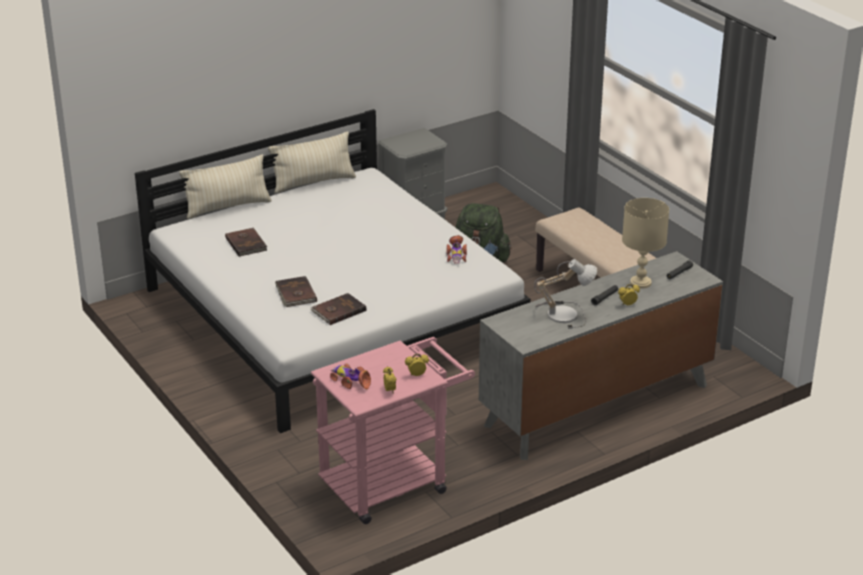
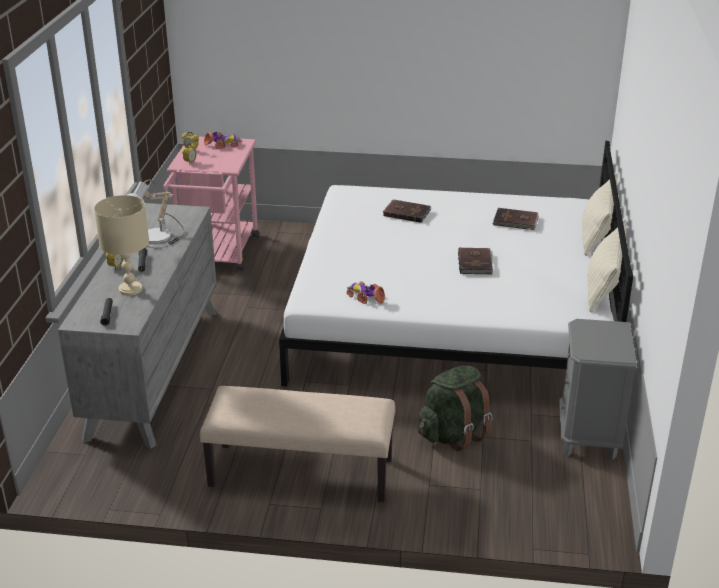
camera: 130 degrees right, 0 degrees up
(338, 311) = (358, 219): brown book -> brown book (475, 263)

